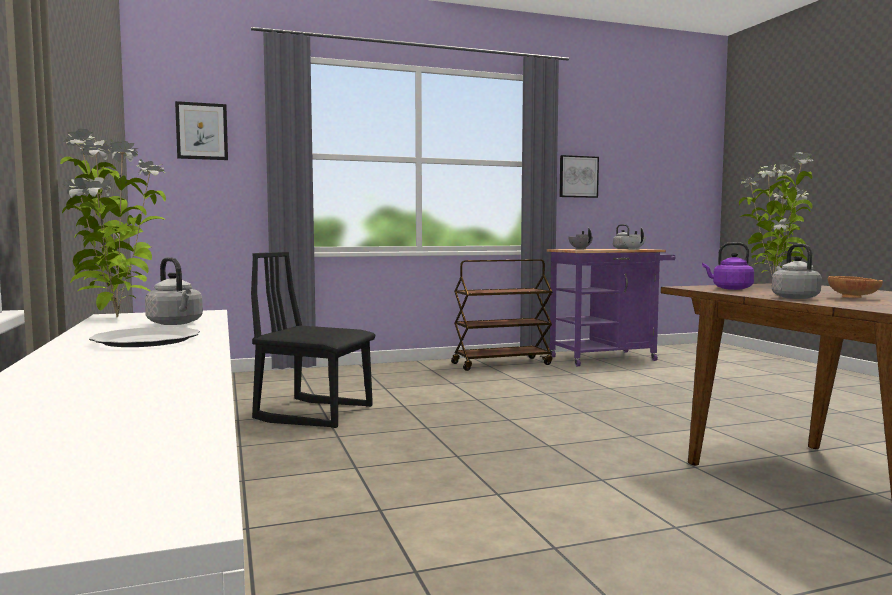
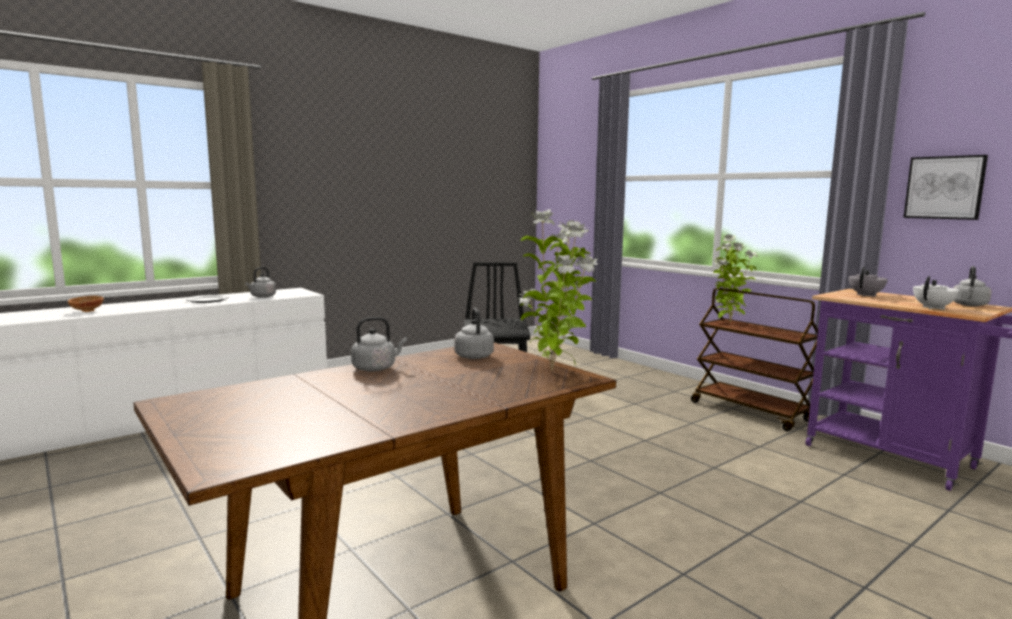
camera: 70 degrees right, 5 degrees up
(115, 317) = (285, 290): potted plant -> potted plant (728, 322)
(202, 131) = (571, 164): picture -> none
(730, 288) = (473, 356): purple kettle -> grey kettle
(854, 298) = (379, 385): brown bowl -> brown bowl (86, 311)

